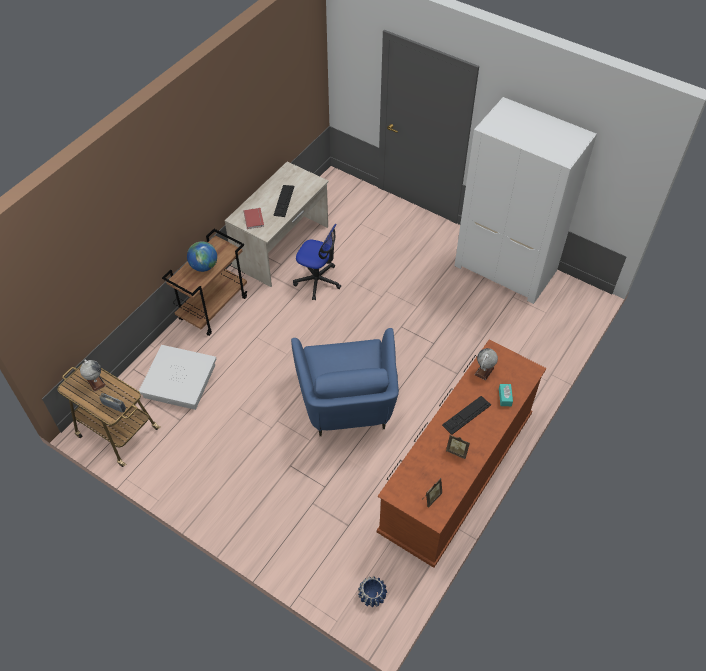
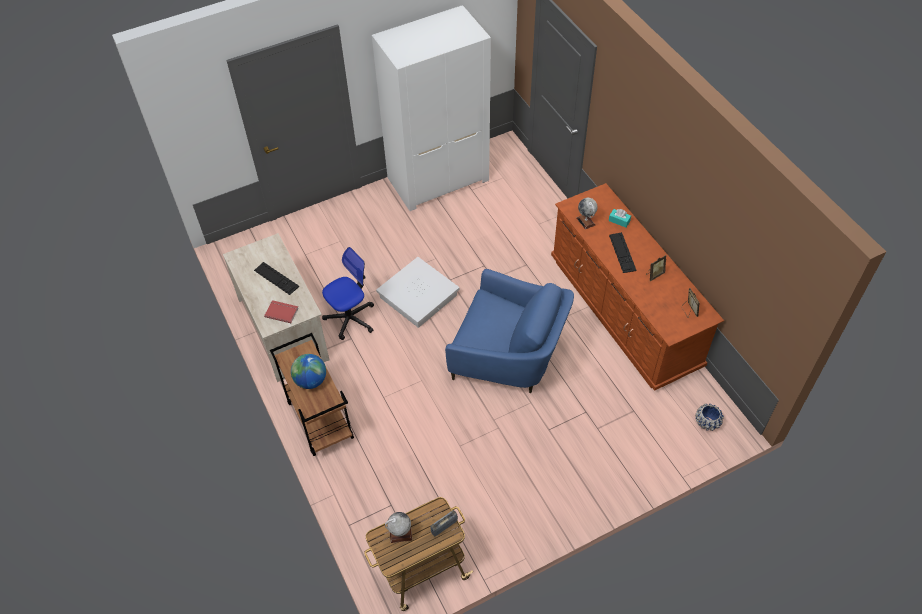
camera: 60 degrees left, 0 degrees up
(179, 381) = (393, 486): white storage box -> white storage box (418, 296)

